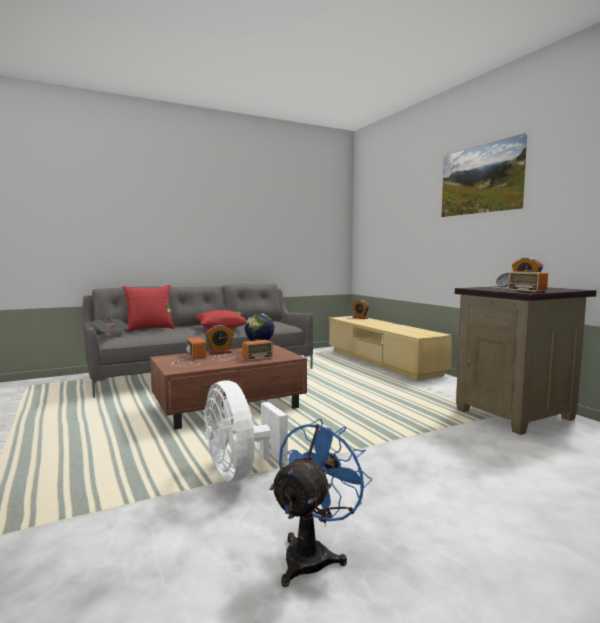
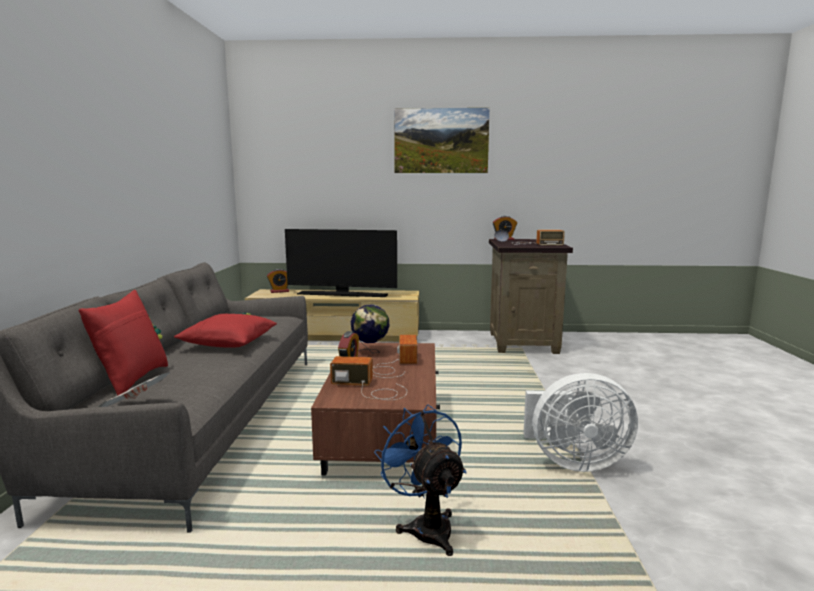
camera: 60 degrees left, 5 degrees up
(313, 554) = (718, 462): blue fan -> blue fan (426, 526)
(385, 326) = (343, 294): none -> television

